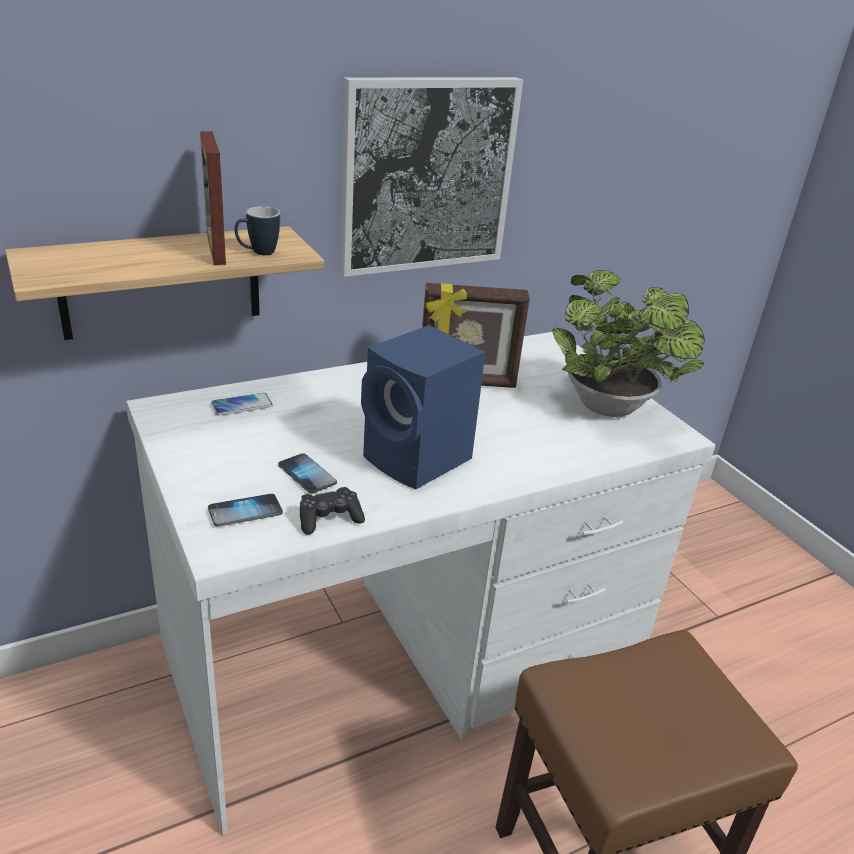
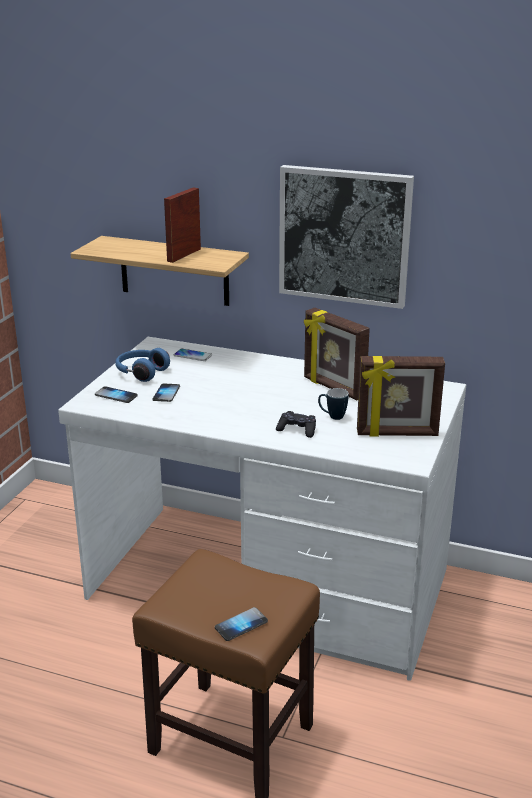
camera: 50 degrees right, 5 degrees down
(216, 459) = (141, 372): none -> blue headphones
(258, 253) = (199, 261): mug -> mug (332, 416)
(329, 519) = (143, 413): black game controller -> black game controller (297, 430)
(419, 460) = (229, 410): blue speaker -> none
(612, 410) = (397, 434): potted plant -> picture frame
(722, 735) = (241, 625): none -> phone

